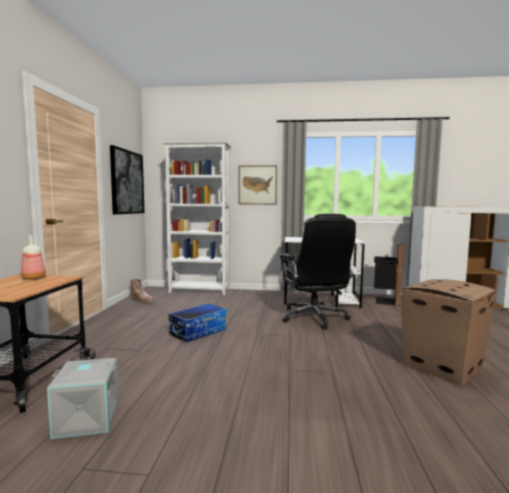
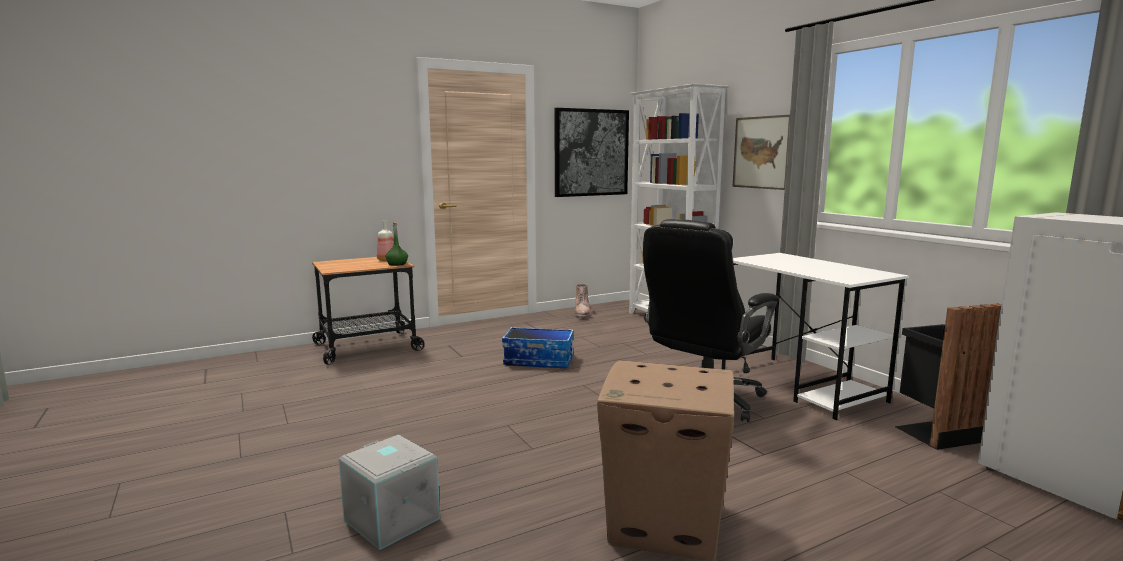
camera: 55 degrees right, 5 degrees up
(63, 278) = (397, 264): none -> green bottle
(86, 420) = (335, 383): grey storage box -> grey storage box (390, 520)

